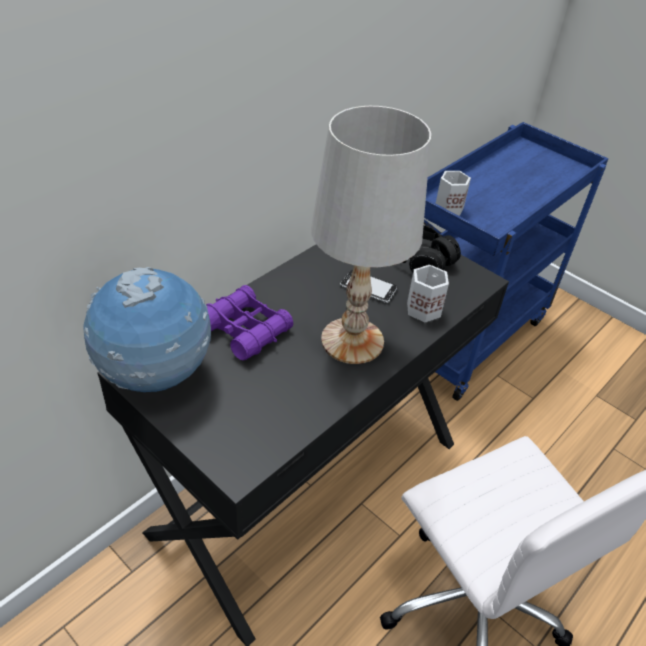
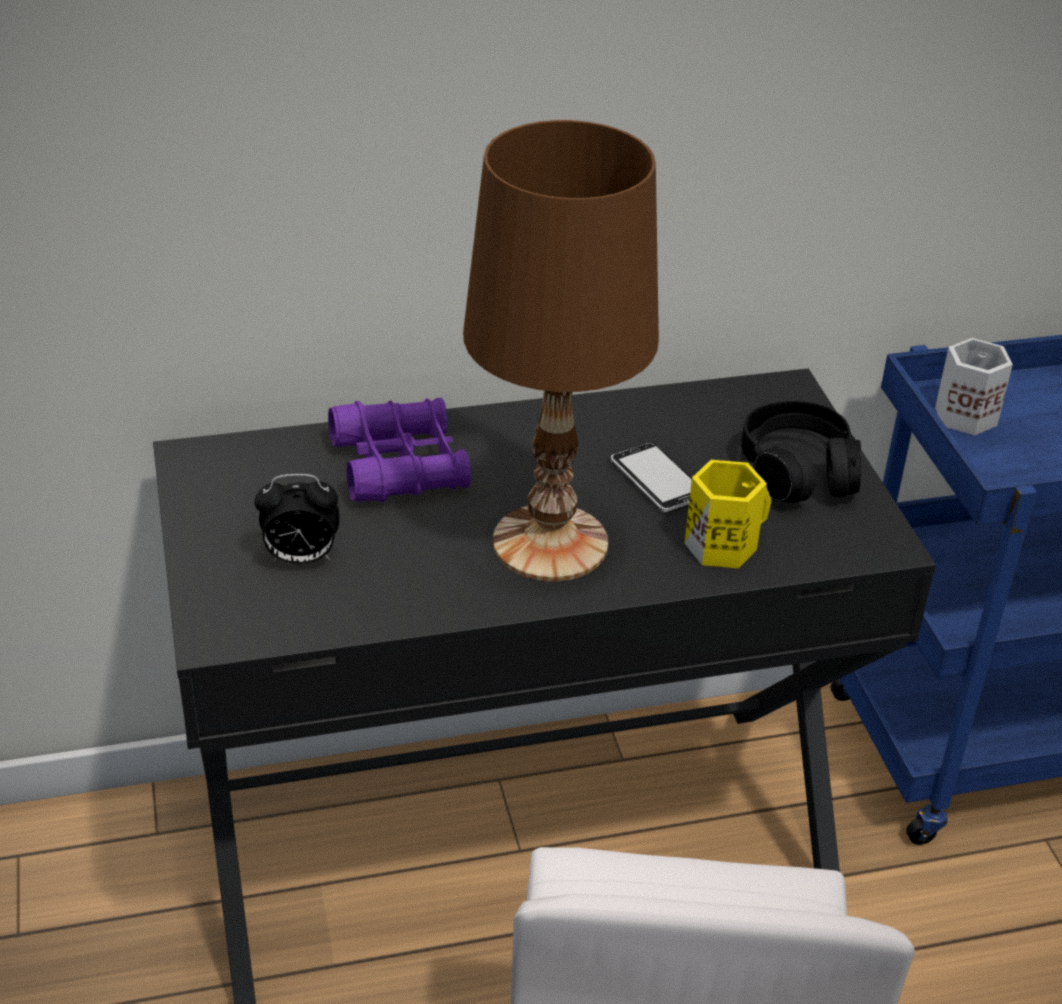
camera: 35 degrees right, 5 degrees down
(156, 376) = (221, 476): globe -> none
(242, 405) = (300, 559): none -> alarm clock
(352, 340) = (551, 542): white table lamp -> brown table lamp
(423, 308) = (722, 544): white mug -> yellow mug

